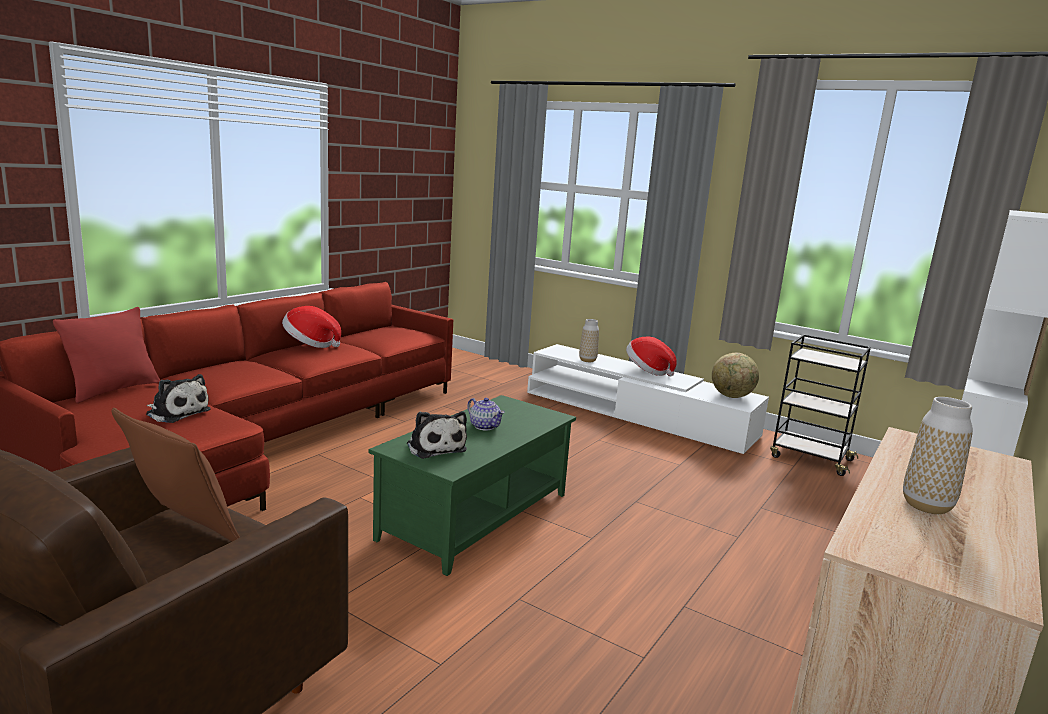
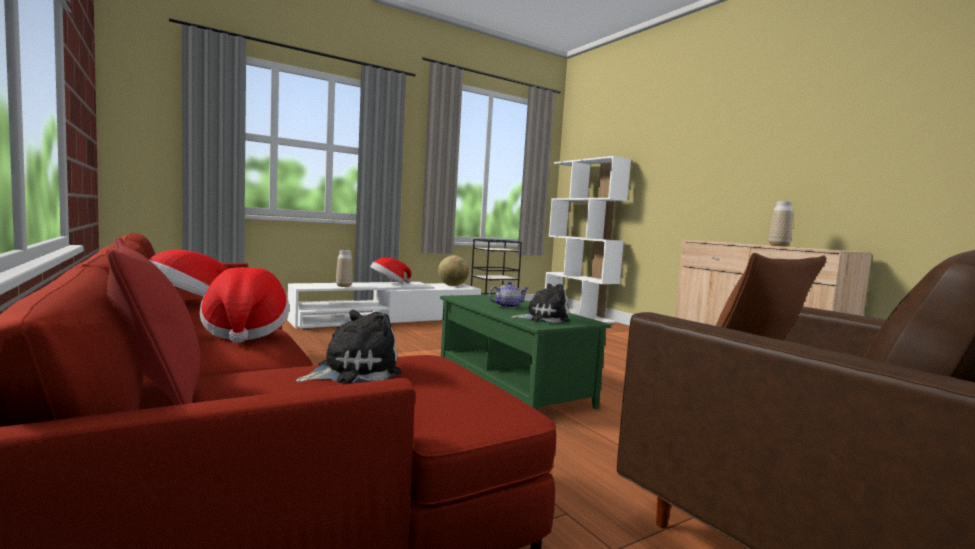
camera: 65 degrees left, 10 degrees down
(243, 373) = (244, 332): none -> hat

